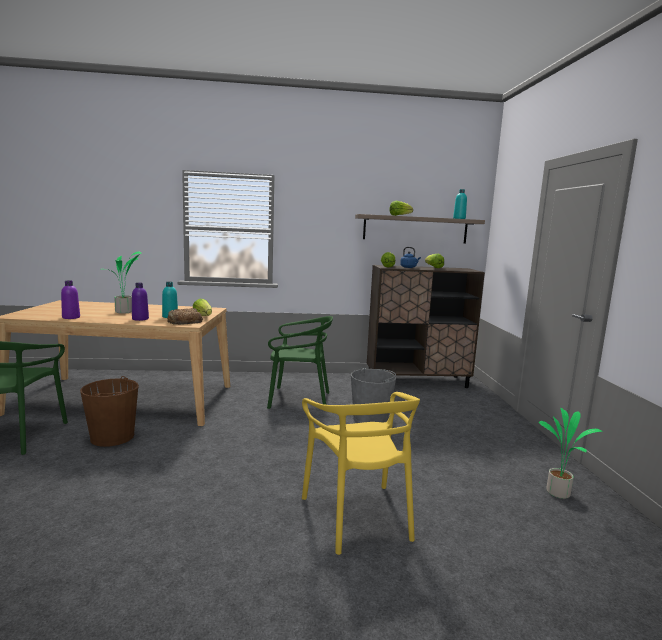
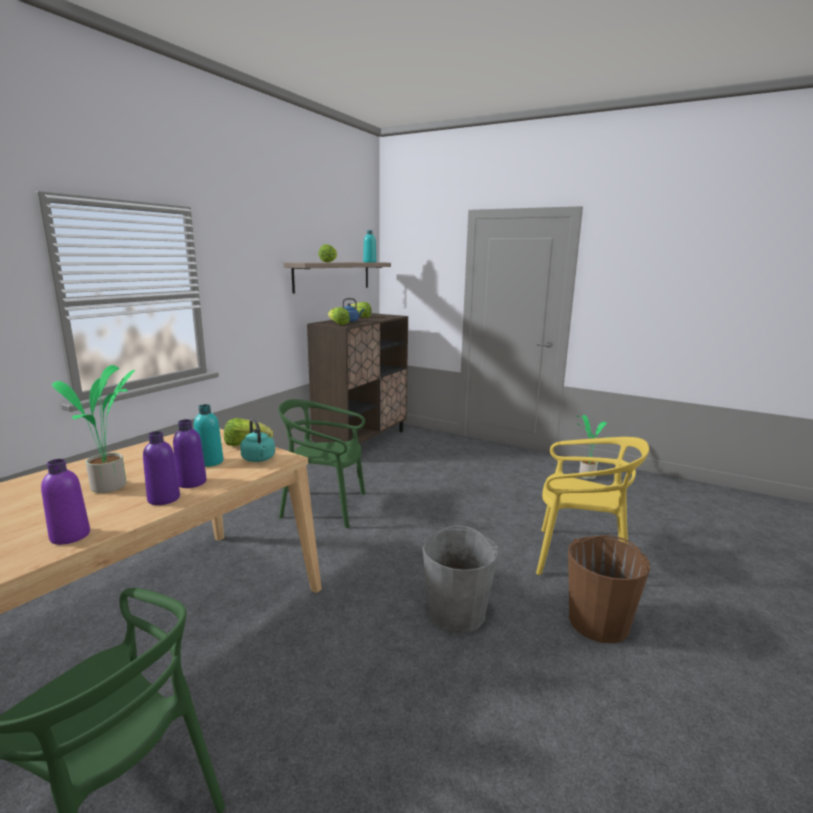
camera: 55 degrees left, 5 degrees up
(113, 437) = (268, 679): brown bucket -> brown bucket (599, 622)
(117, 319) = (164, 499): none -> purple bottle
(184, 321) = (259, 459): bread -> turquoise kettle
(298, 399) = (324, 507): green chair -> green chair turned 120 degrees counterclockwise
(371, 419) = (416, 490): grey bucket -> grey bucket (456, 612)

